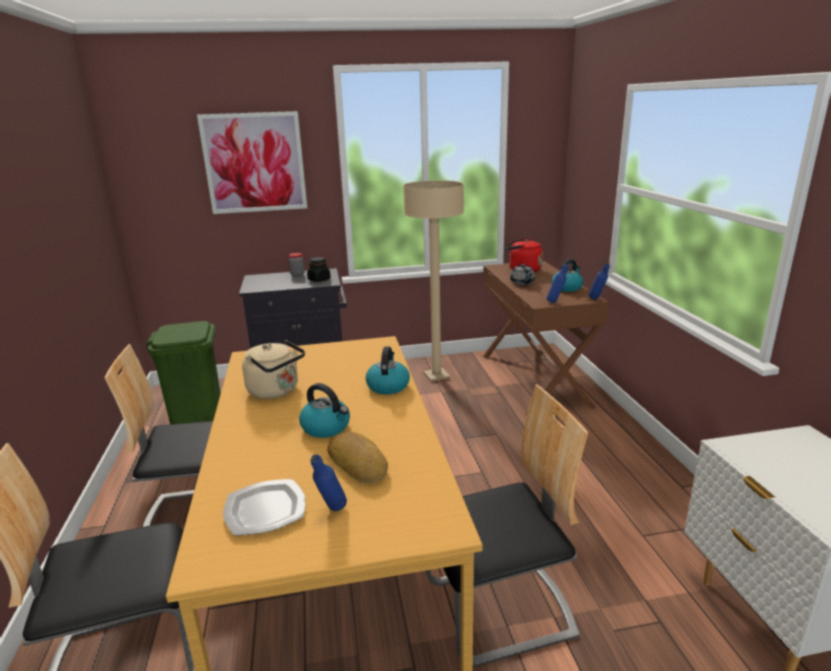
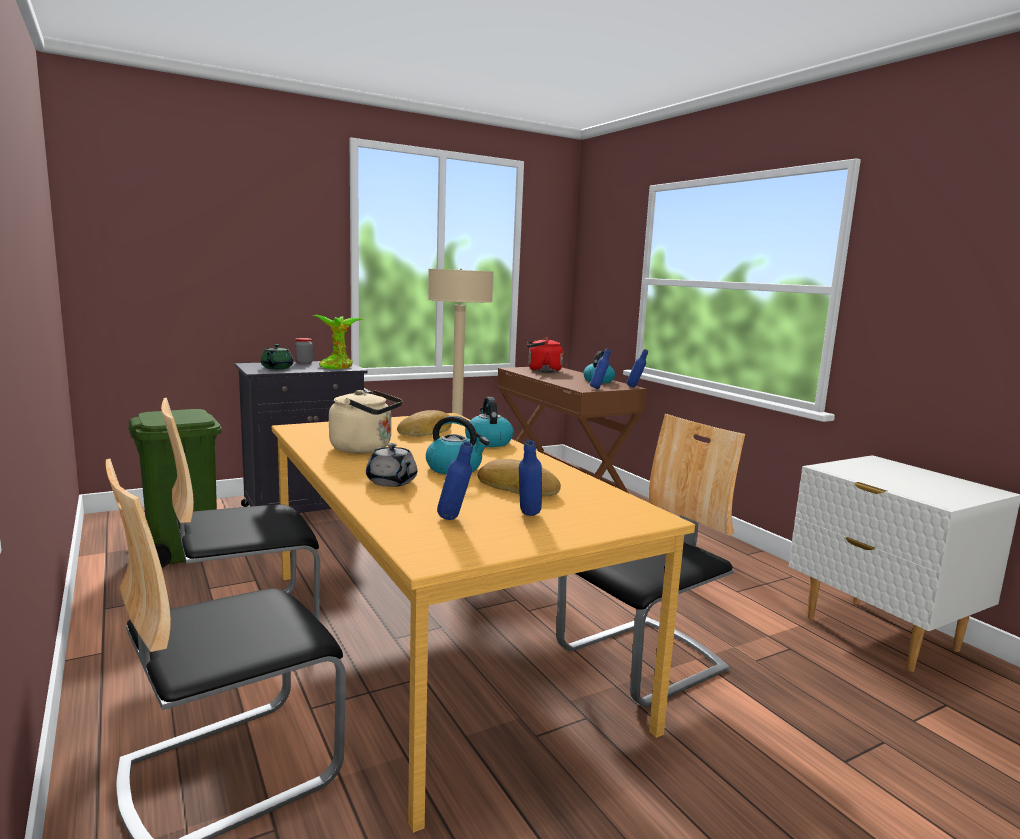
camera: 20 degrees left, 10 degrees down
(254, 163) = (252, 233): picture -> none
(265, 510) = (454, 520): plate -> blue bottle
(269, 283) = (276, 368): none -> green teapot
(319, 280) = (337, 366): black jar -> potted plant
(347, 365) = (426, 431): none -> bread
(522, 283) = (552, 378): grey teapot -> grey teapot (392, 482)

